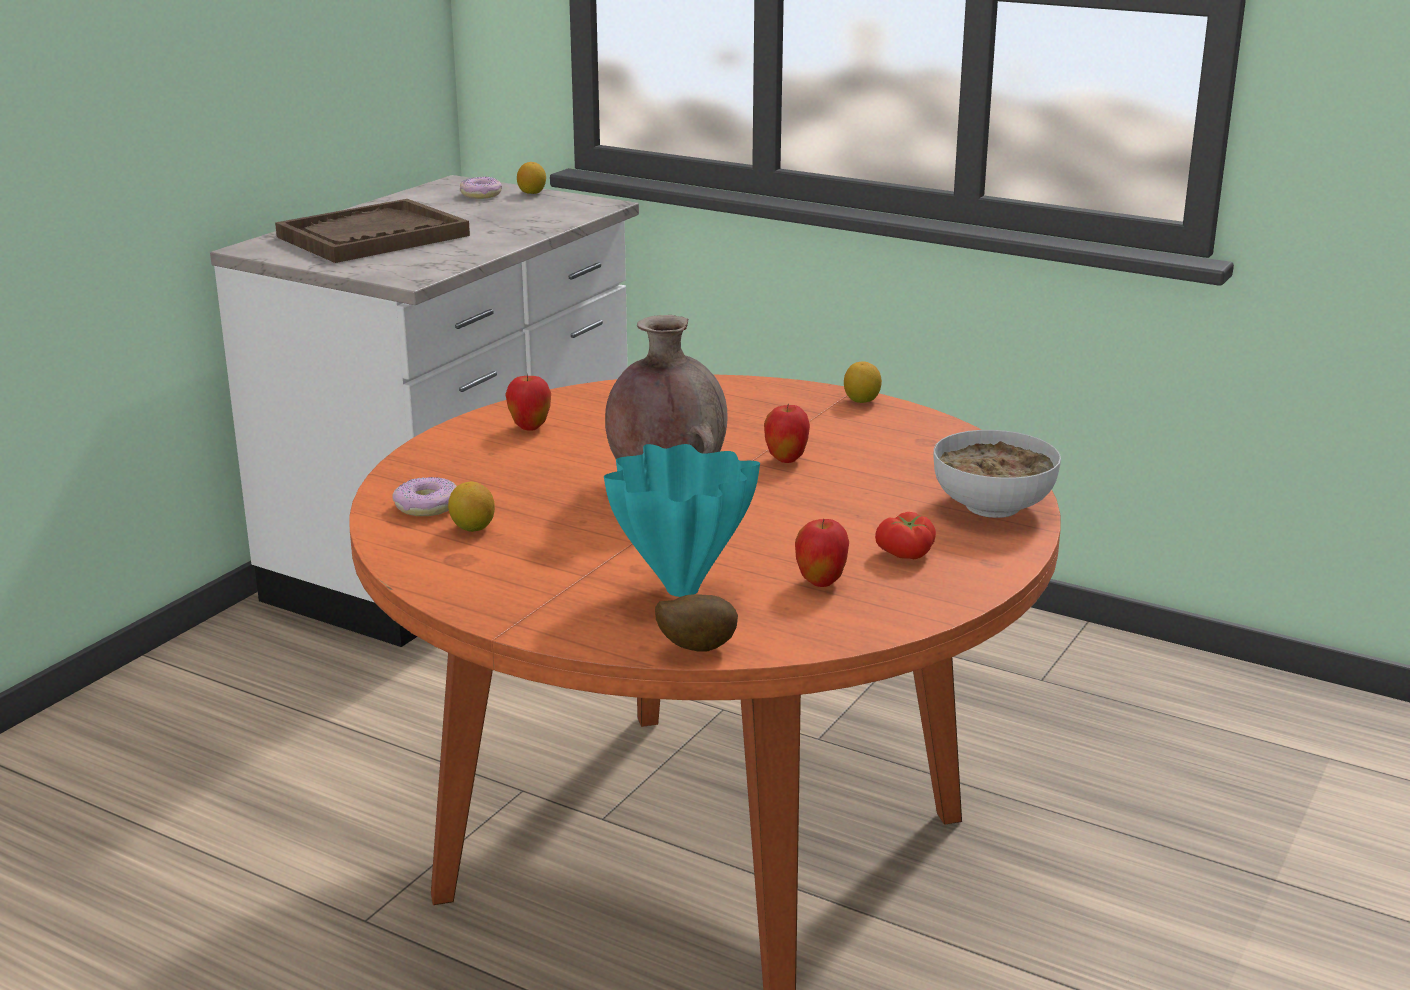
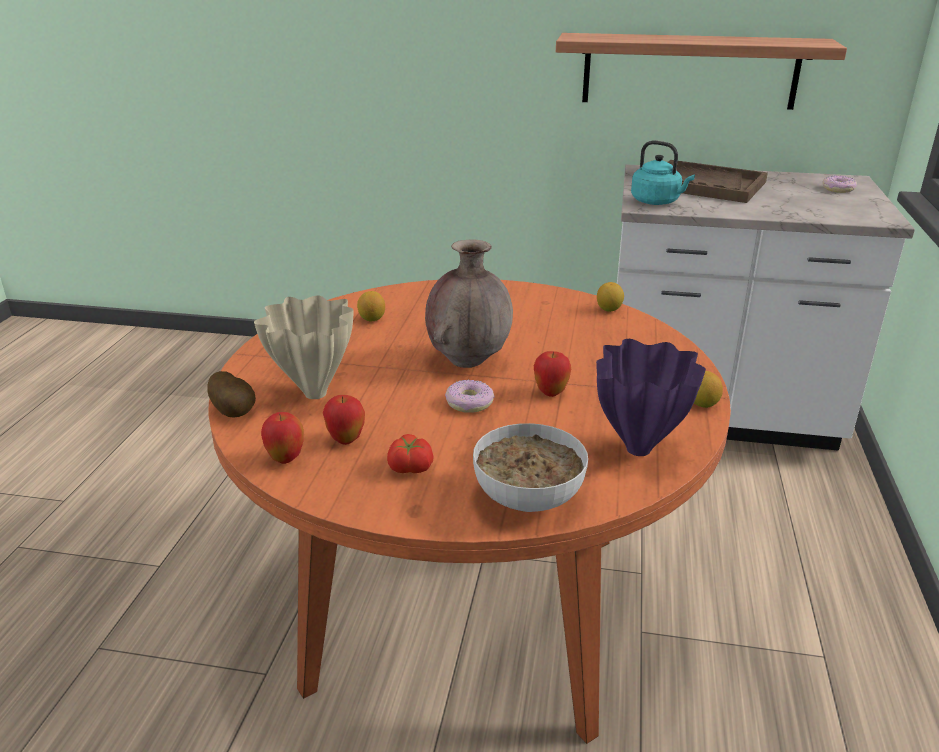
camera: 70 degrees right, 5 degrees up
(246, 85) = (689, 71): none -> shelf
(404, 268) = (657, 202): none -> turquoise kettle
(427, 506) = (393, 302): donut -> donut (469, 403)
(529, 427) = (530, 303): apple -> apple (286, 459)
(532, 193) = (870, 199): lemon -> lemon (609, 309)
(679, 590) = (314, 393): turquoise vase -> beige vase
(930, 443) = (640, 449): none -> purple vase

